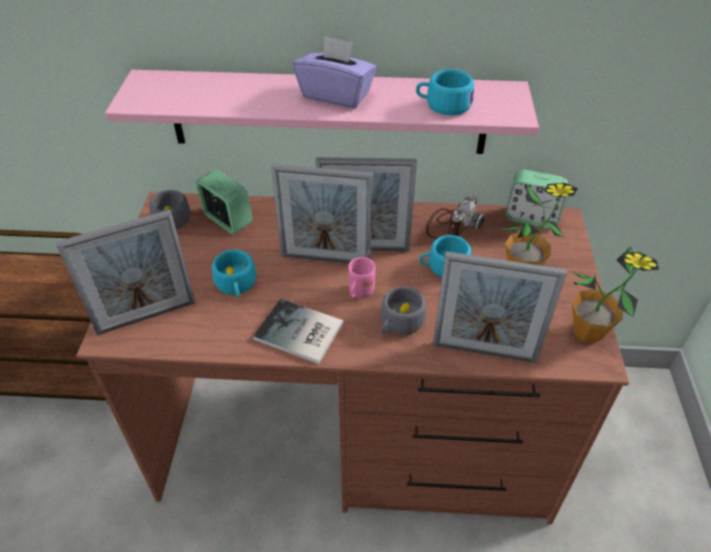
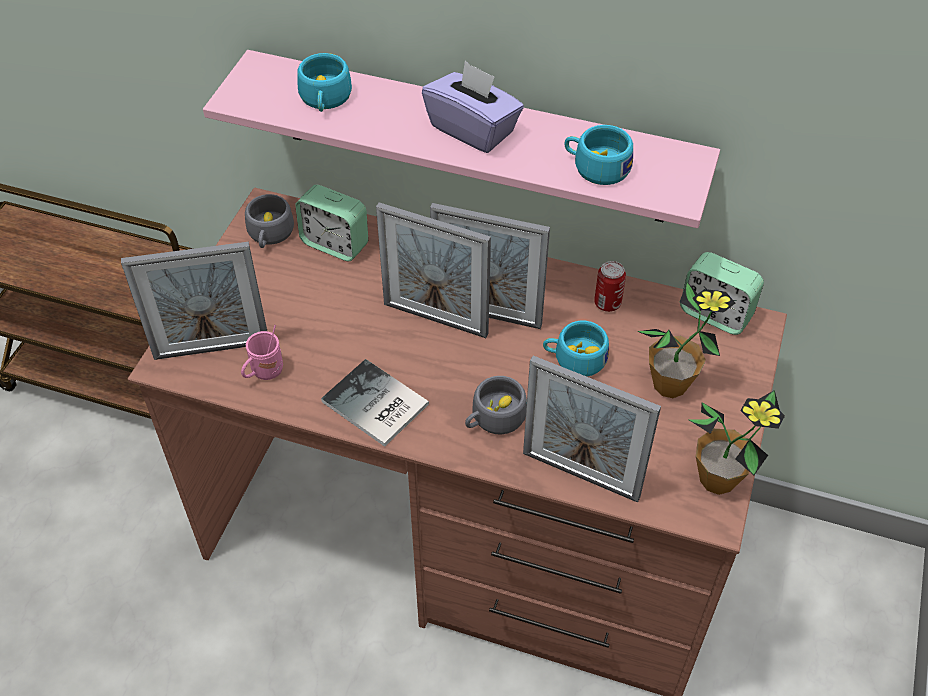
camera: 15 degrees right, 5 degrees up
(227, 220) = (335, 244): alarm clock -> alarm clock turned 150 degrees clockwise
(236, 285) = (321, 331): turquoise cup -> turquoise cup (325, 100)
(359, 293) = (460, 371): pink mug -> pink mug (264, 373)
(451, 224) = (607, 303): camera -> can

